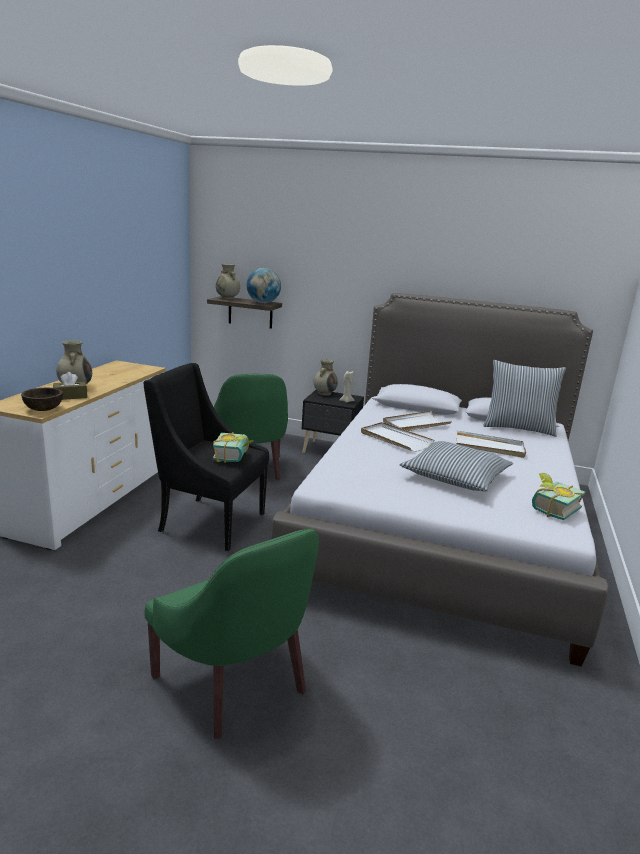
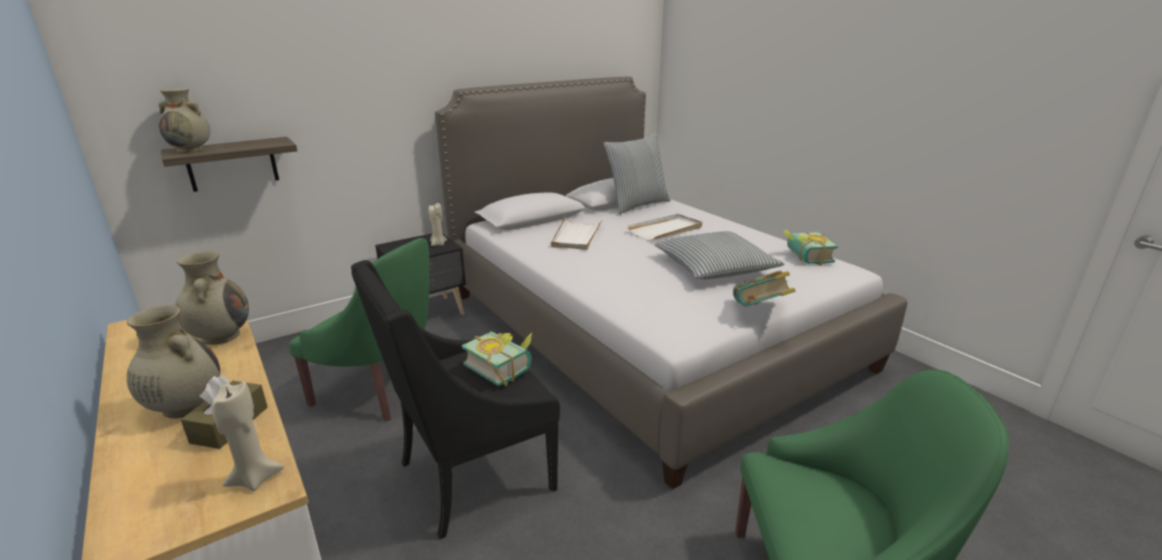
camera: 50 degrees left, 5 degrees up
(44, 409) = (254, 478): brown bowl -> beige candle
(263, 303) = (266, 142): globe -> none
(324, 393) = (396, 245): beige vase -> beige vase (221, 335)
(395, 439) = (603, 258): white tray -> none
(406, 505) = (760, 311): none -> book

